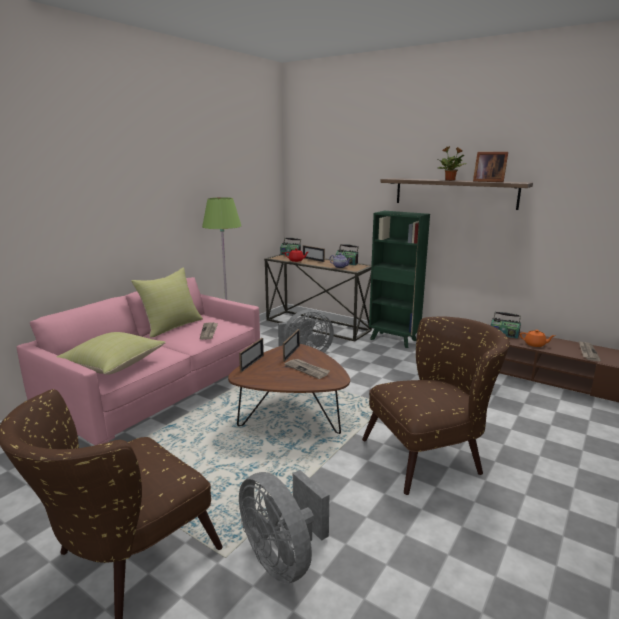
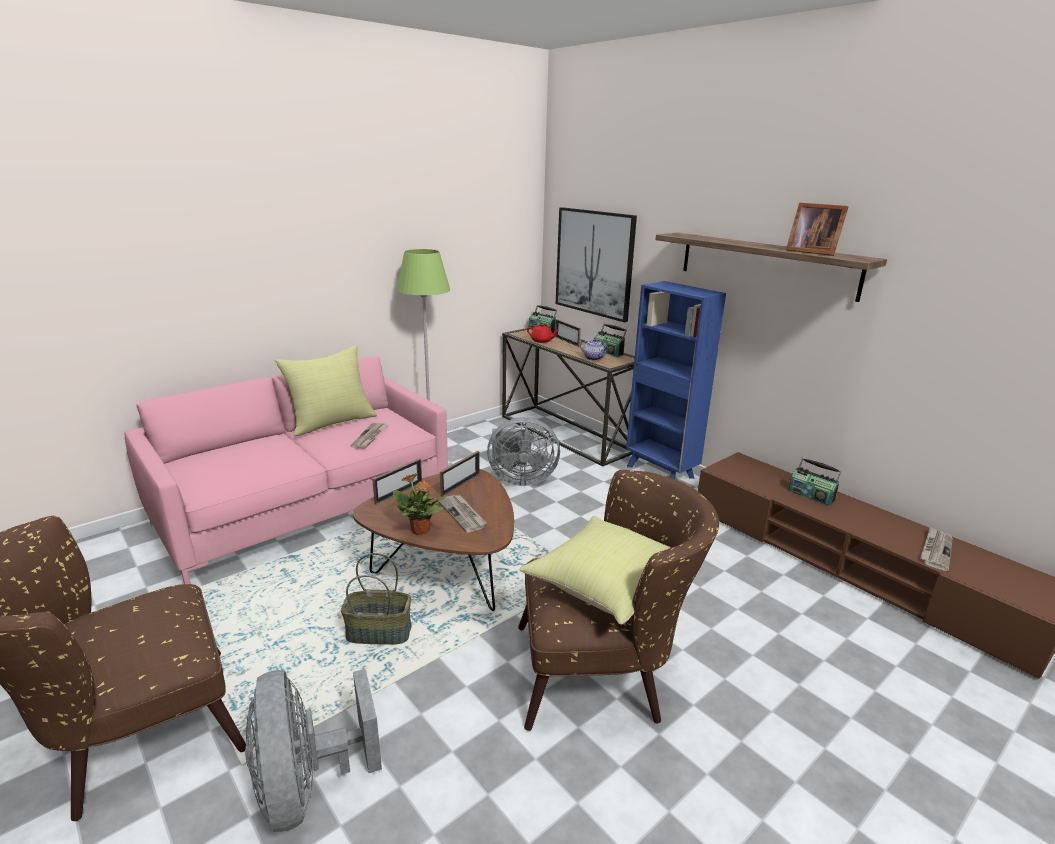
camera: 15 degrees right, 5 degrees up
(113, 366) = (222, 472): yellow pillow -> yellow pillow (605, 585)
(269, 460) = (379, 632): none -> basket
(328, 204) = (594, 263): none -> picture
(394, 340) = (661, 472): green bookcase -> blue bookcase
(450, 180) = (755, 245): potted plant -> potted plant (420, 530)
(535, 344) = (852, 522): orange teapot -> none

